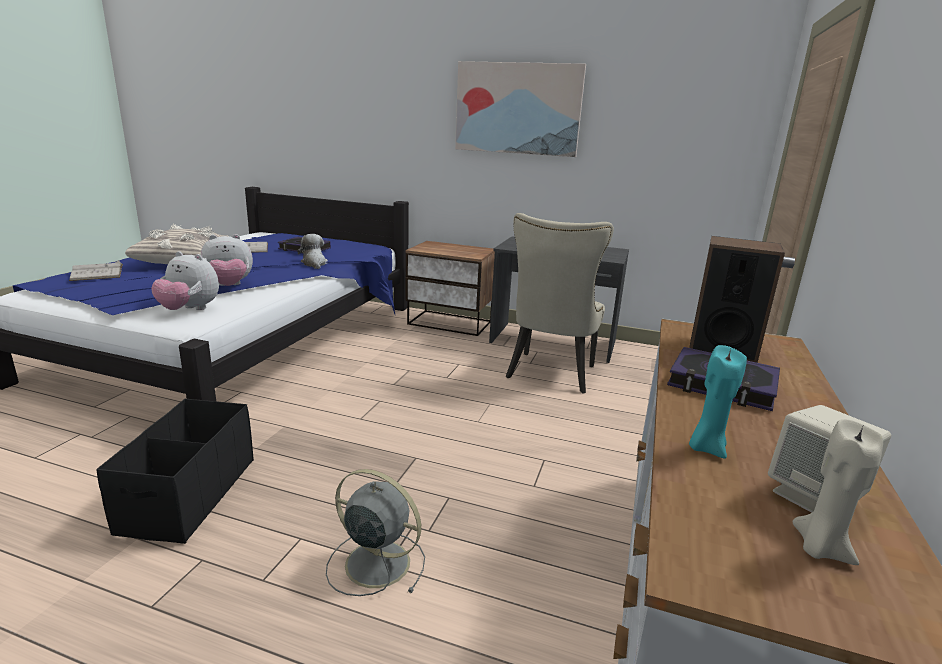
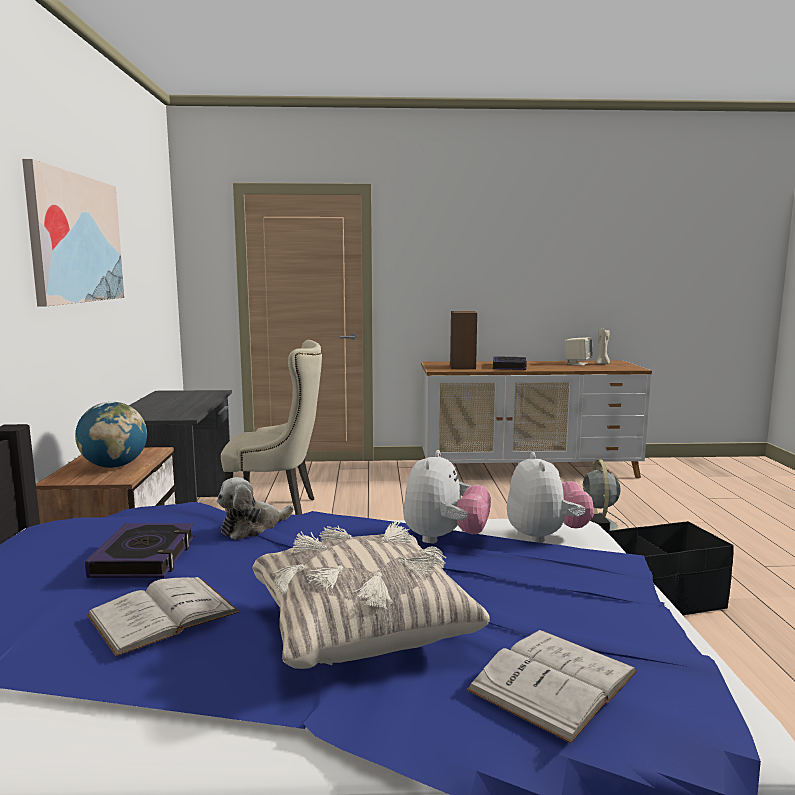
camera: 110 degrees left, 10 degrees down
(229, 286) = (444, 539): plush toy -> plush toy turned 60 degrees clockwise
(445, 249) = (114, 466): none -> globe
(706, 448) = (569, 368): turquoise candle -> none

